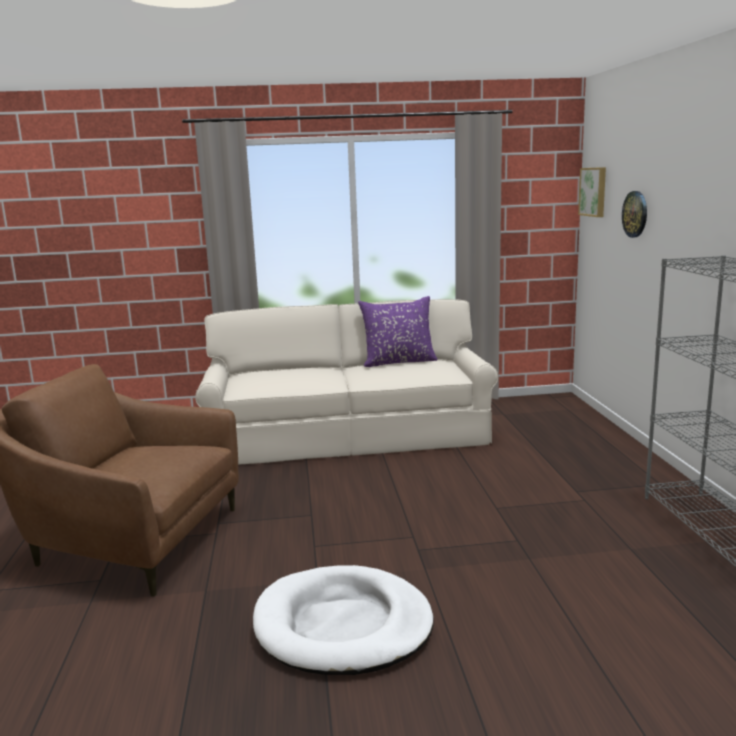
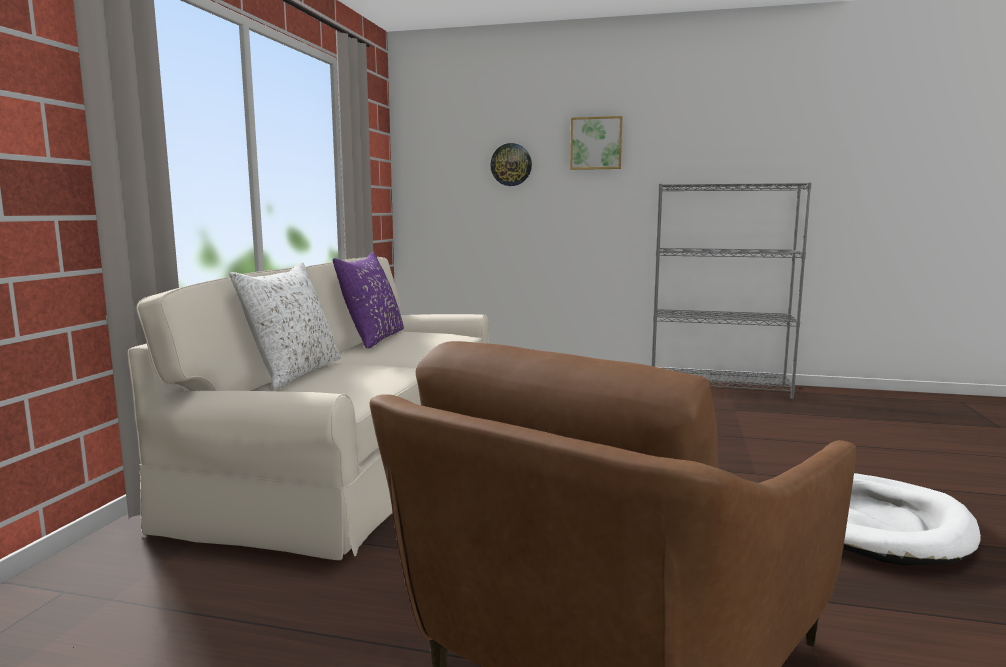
camera: 70 degrees left, 5 degrees down
(288, 369) = (294, 373): none -> white pillow
(594, 191) = (425, 148): picture -> picture (596, 143)

